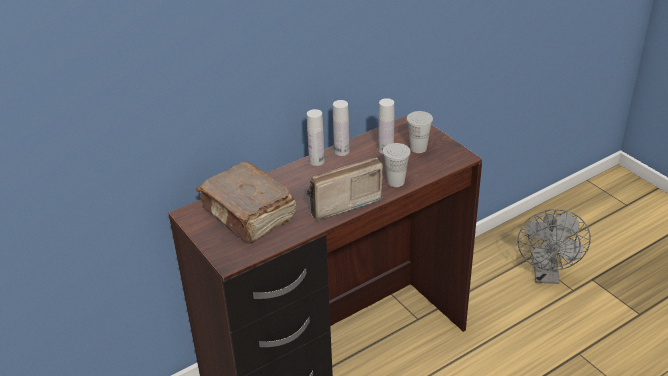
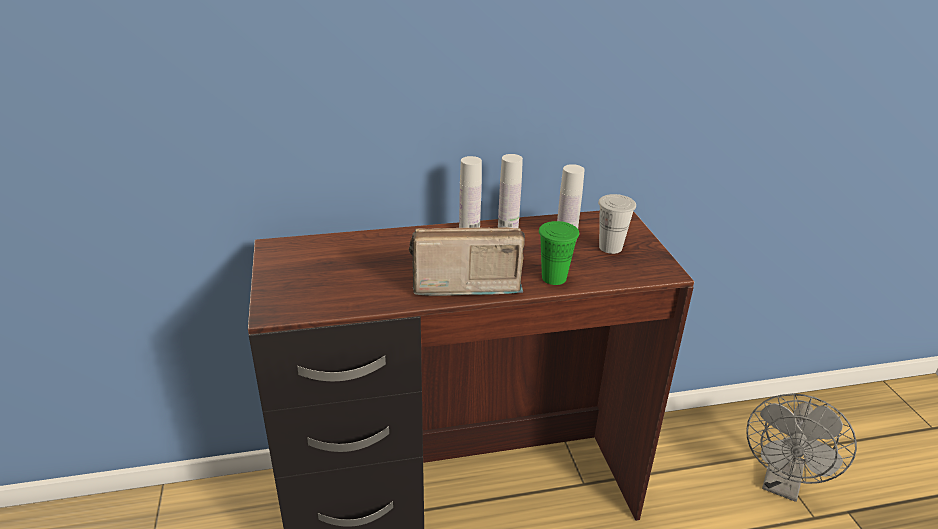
camera: 20 degrees right, 5 degrees down
(248, 215) = (340, 266): brown book -> none
(395, 182) = (554, 278): white cup -> green cup

